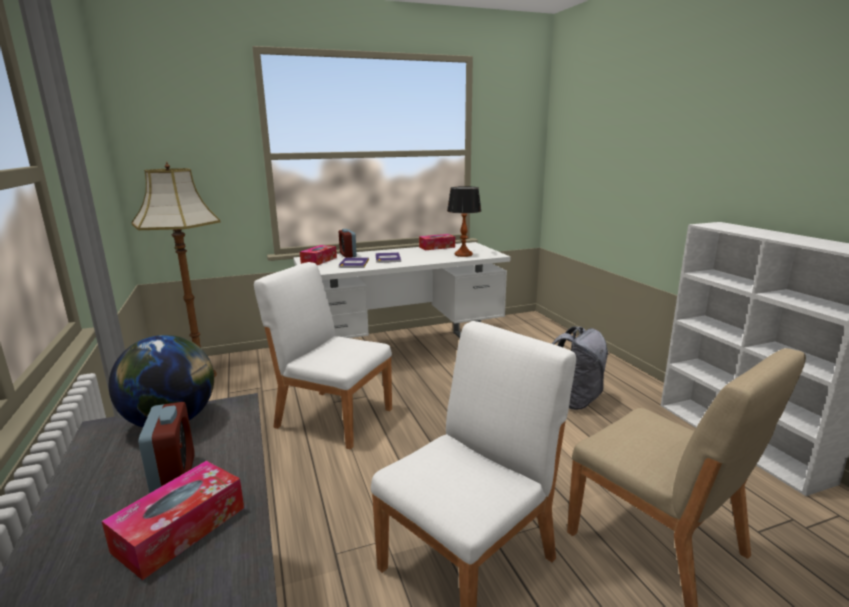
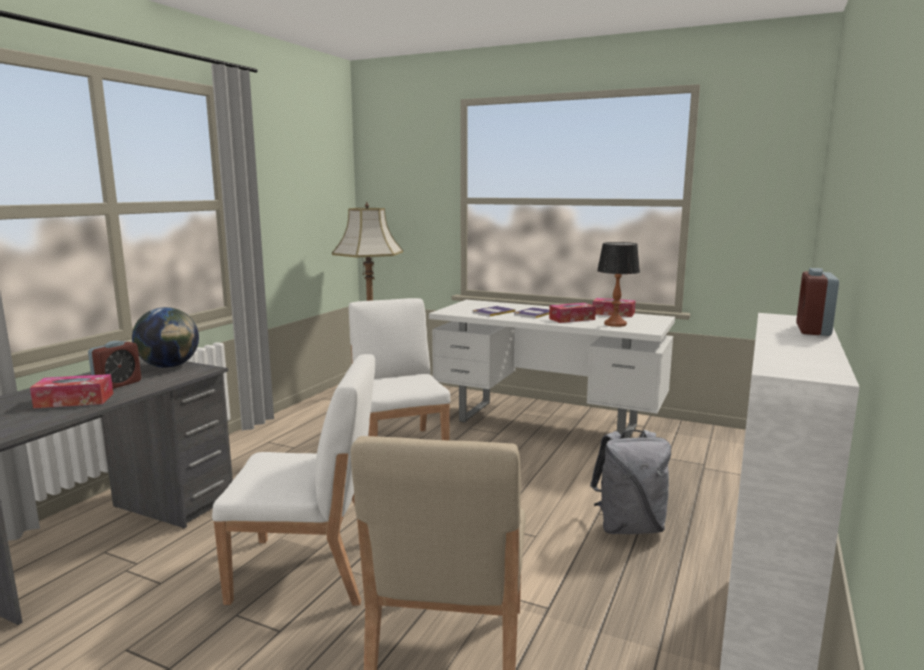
camera: 45 degrees right, 5 degrees down
(319, 260) = (475, 305): tissue box -> tissue box (572, 319)
(348, 255) = (510, 305): alarm clock -> alarm clock (813, 330)

